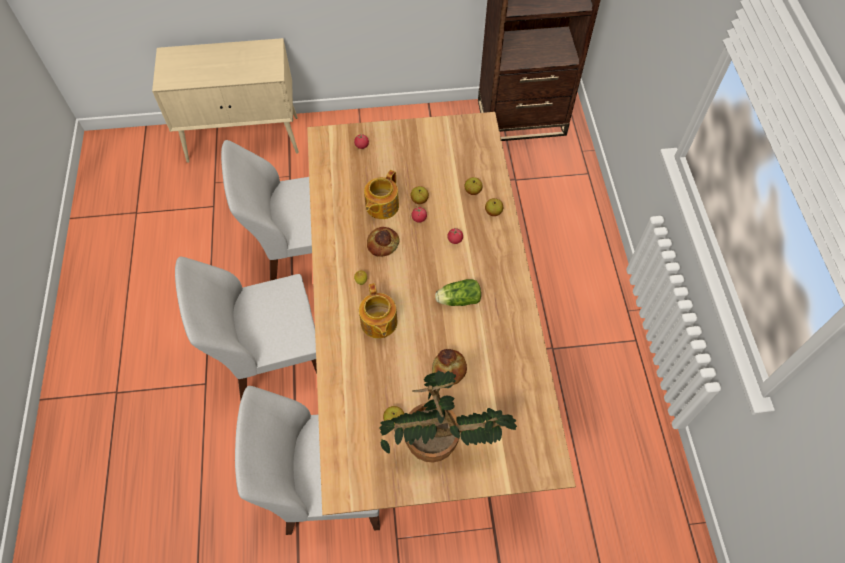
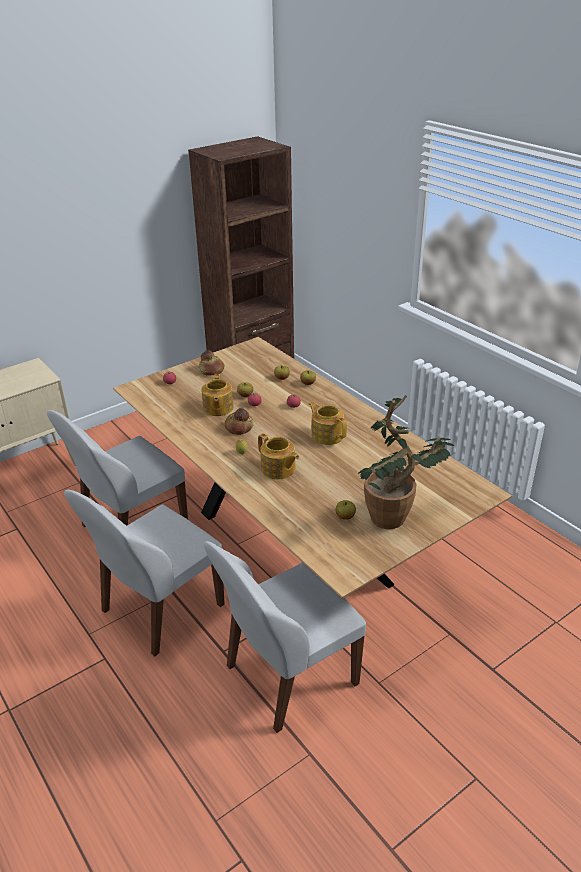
camera: 30 degrees left, 25 degrees down
(449, 369) = (359, 473): bread -> bread (212, 370)
(457, 299) = (327, 435): lettuce -> teapot

